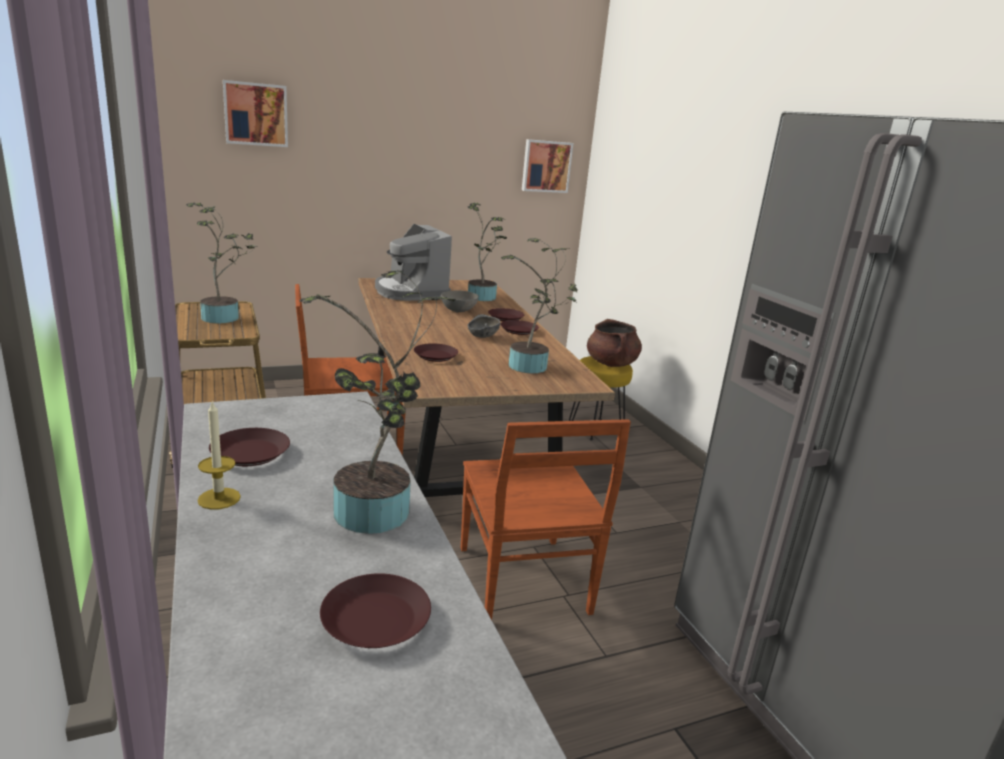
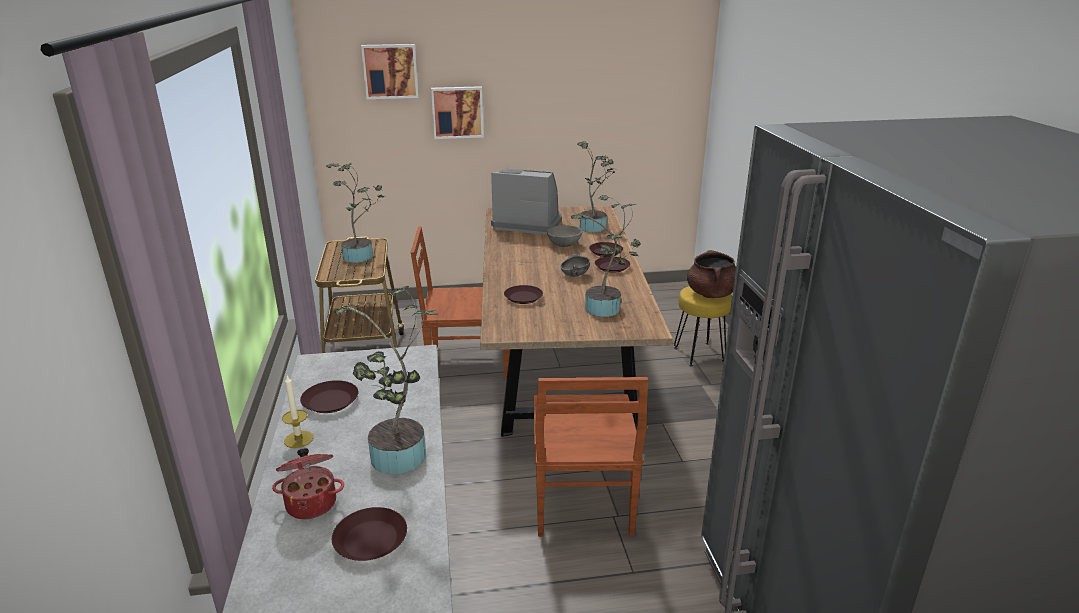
camera: 15 degrees right, 5 degrees up
(267, 577) = (312, 503): none -> cooking pot
(410, 292) = (528, 223): coffee machine -> coffee machine turned 120 degrees clockwise
(546, 166) = (665, 92): picture -> picture (457, 112)

